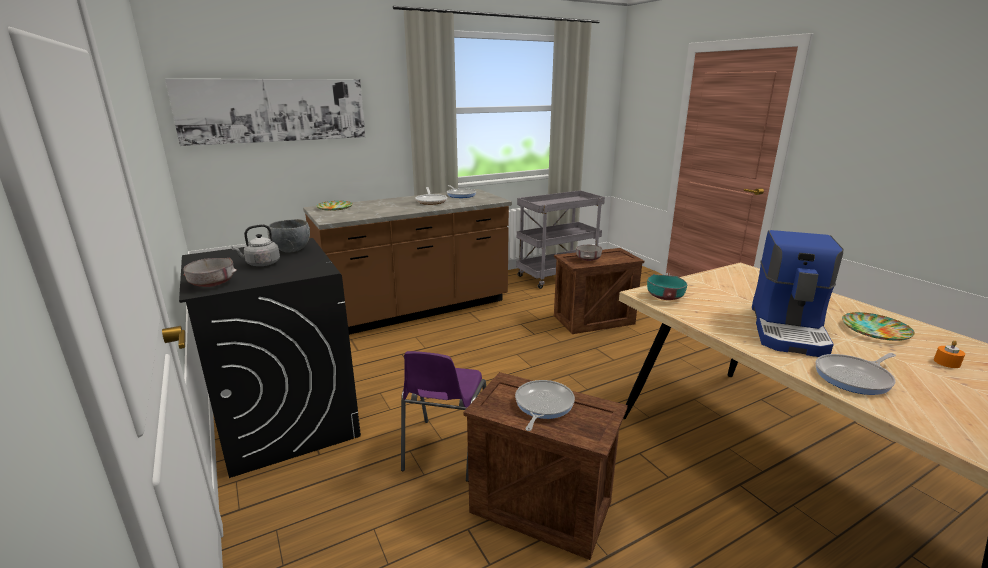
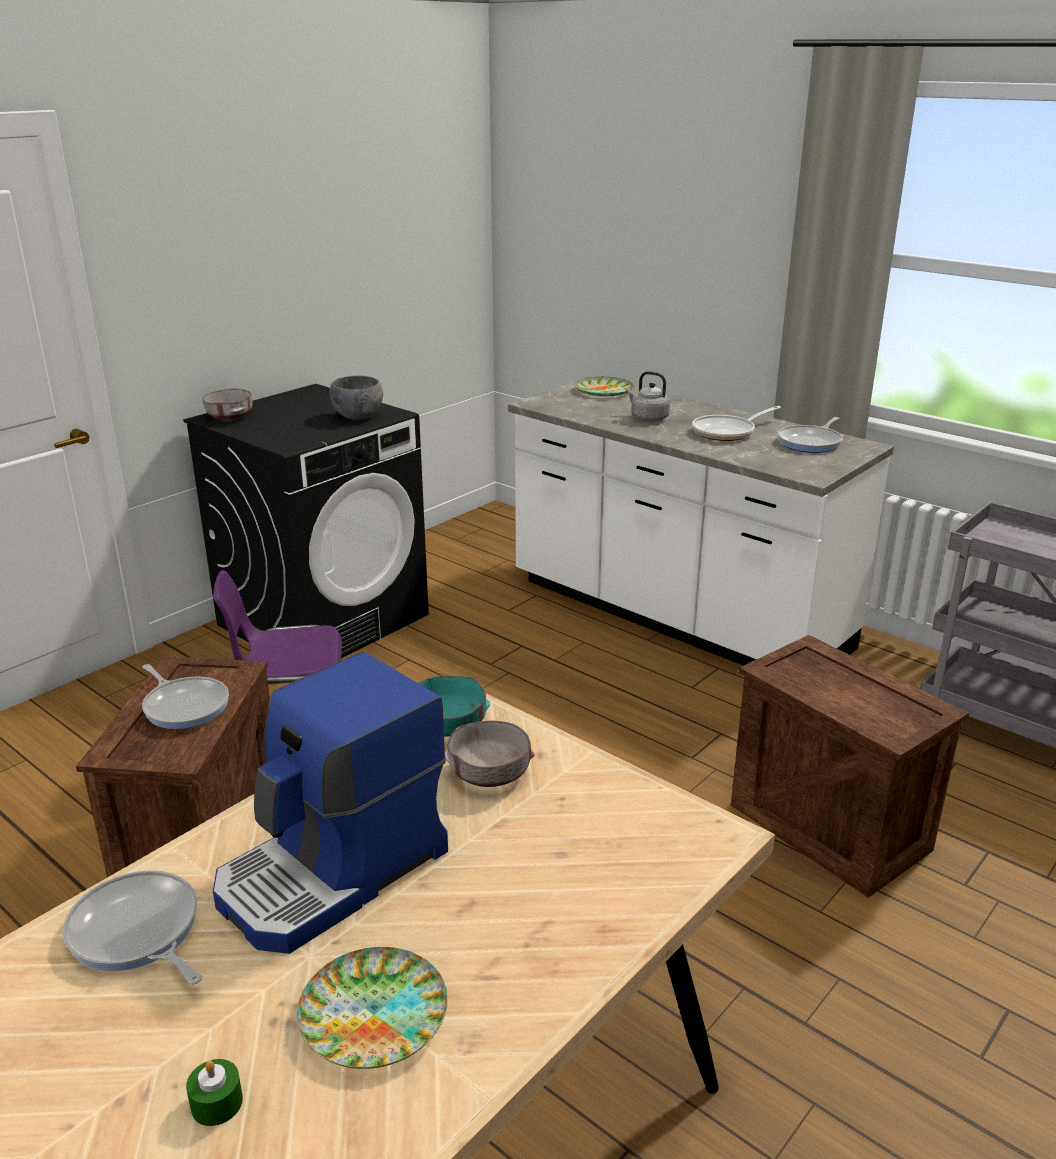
camera: 70 degrees right, 5 degrees up
(261, 264) = (299, 418): grey kettle -> grey kettle (647, 418)
(274, 110) = (607, 217): picture -> none
(416, 310) = (676, 617): brown counter -> white counter
(542, 405) = (185, 705): frying pan -> frying pan turned 45 degrees clockwise
(588, 259) = (821, 678): grey bowl -> grey bowl (490, 774)
(789, 330) = (334, 873): coffee machine -> coffee machine turned 45 degrees counterclockwise
(946, 362) = (217, 1103): orange candle -> green candle

